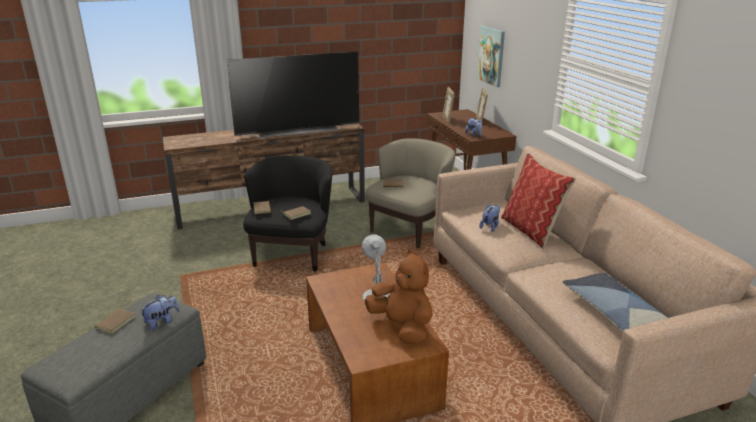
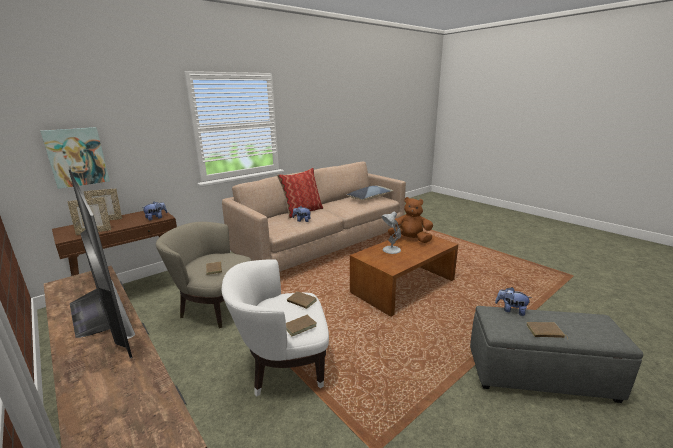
camera: 110 degrees left, 5 degrees down
(293, 254) = (283, 366): black armchair -> white armchair
(402, 327) = (410, 240): brown plush toy -> brown plush toy turned 75 degrees clockwise

